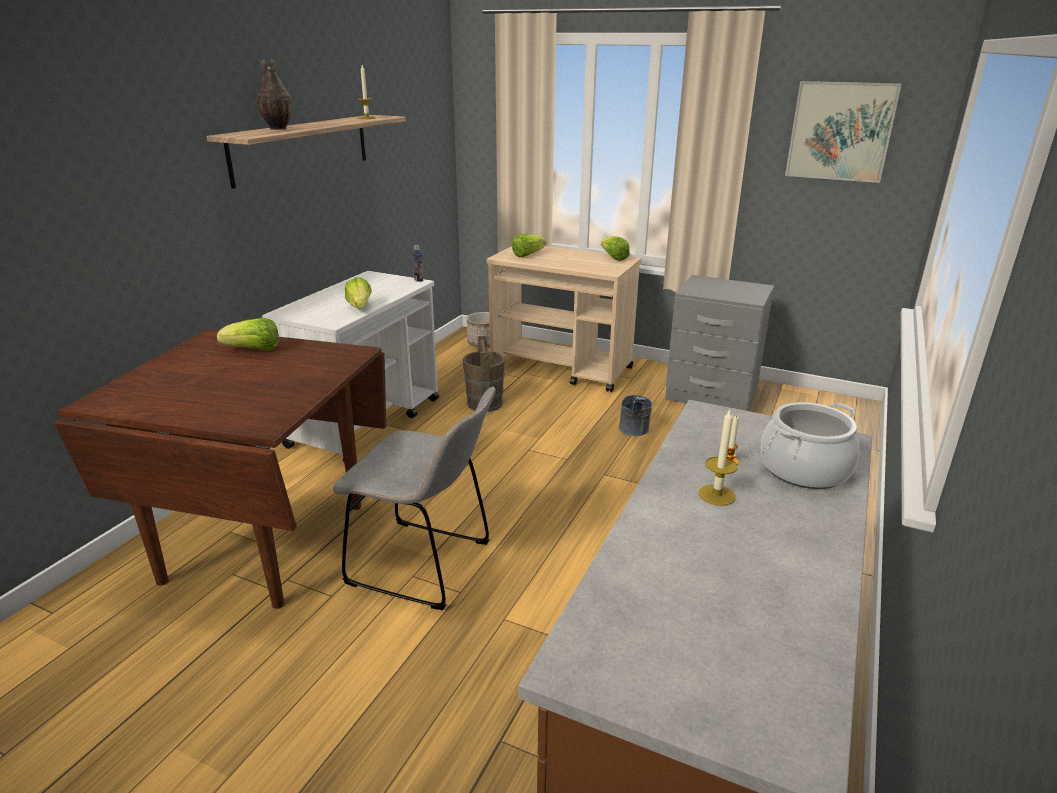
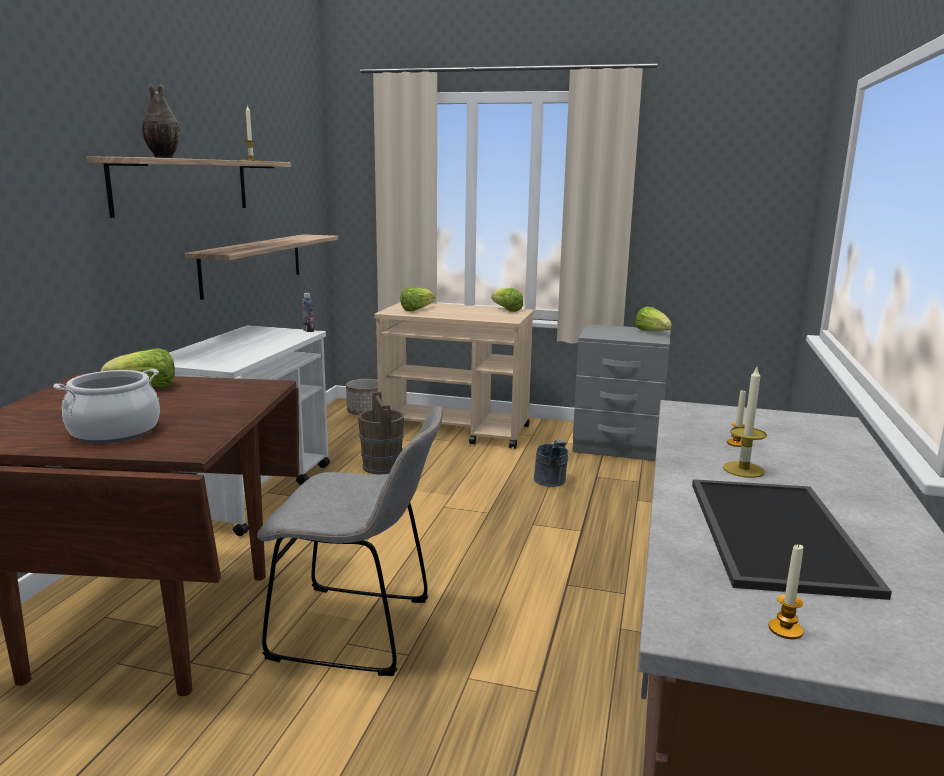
camera: 10 degrees left, 10 degrees down
(360, 307) = (252, 353): lettuce -> lettuce (652, 332)
(374, 212) = (253, 264): none -> shelf
(648, 679) = (785, 629): none -> candle
(698, 572) = (771, 532): none -> tray
(804, 469) = (815, 445): cooking pot -> cooking pot (115, 432)
(840, 131) = (719, 179): picture -> none

